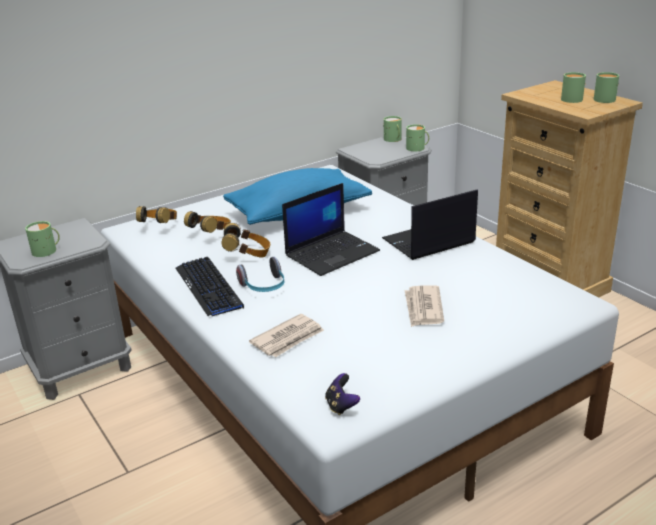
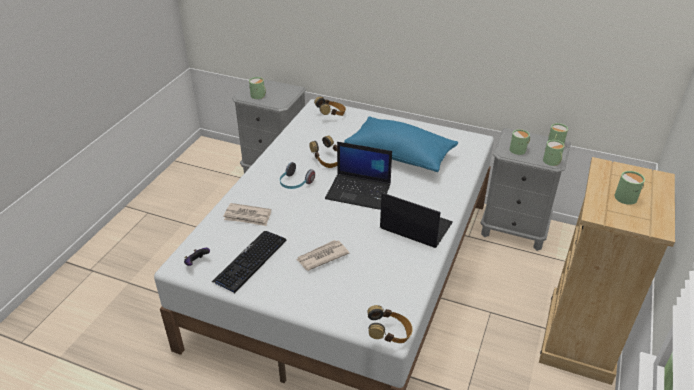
camera: 55 degrees right, 10 degrees up
(209, 287) = (278, 165): keyboard -> keyboard (250, 261)
(211, 234) = (339, 136): headphones -> headphones (389, 334)
(604, 99) = (653, 216): green mug -> green mug (519, 149)

